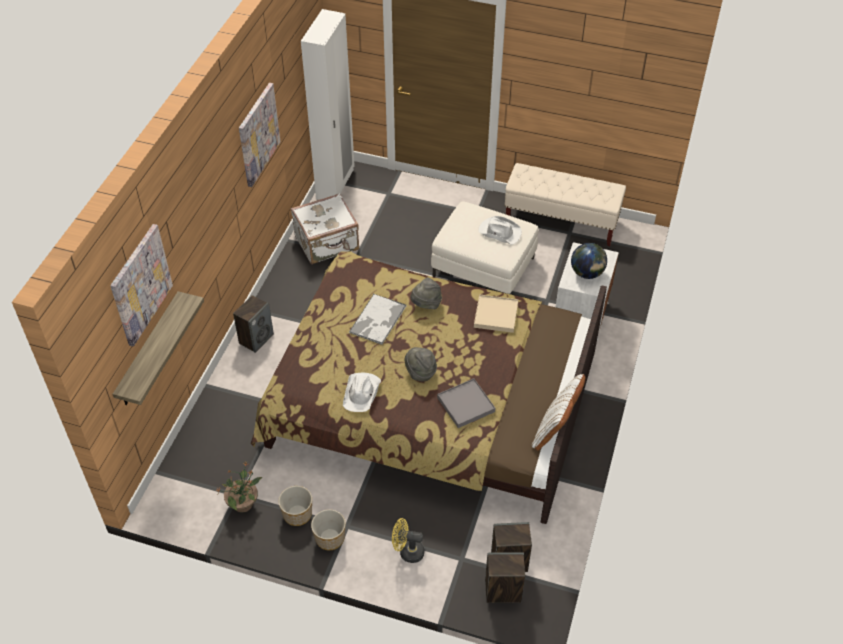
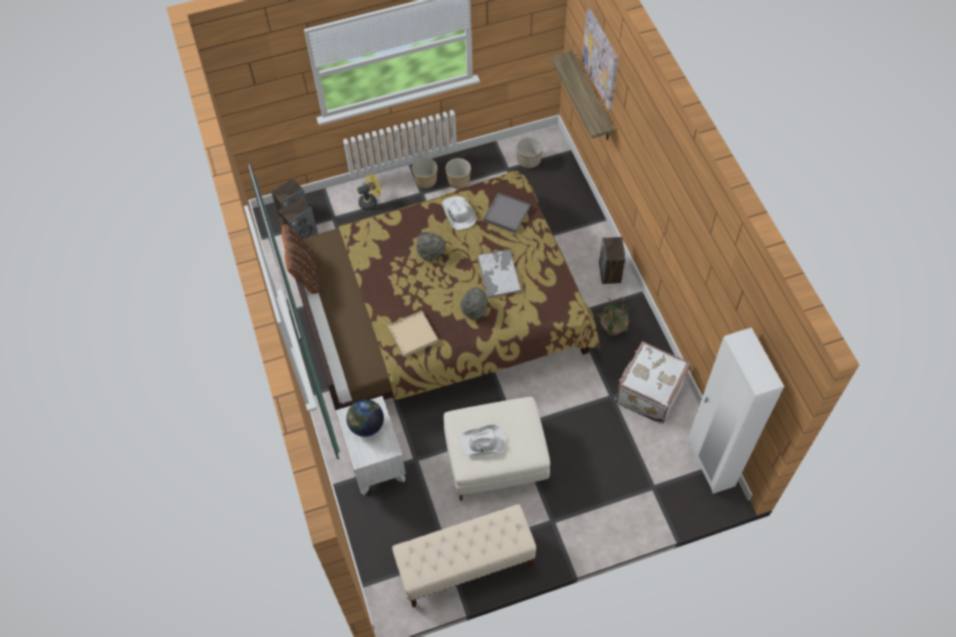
camera: 145 degrees right, 10 degrees up
(207, 489) = (529, 160): none -> planter
(243, 503) = (498, 167): potted plant -> potted plant (612, 329)
(258, 134) = (695, 253): picture -> none
(466, 405) = (379, 249): grey tray -> grey tray (506, 214)
(555, 430) = (304, 274): white pillow -> brown pillow

